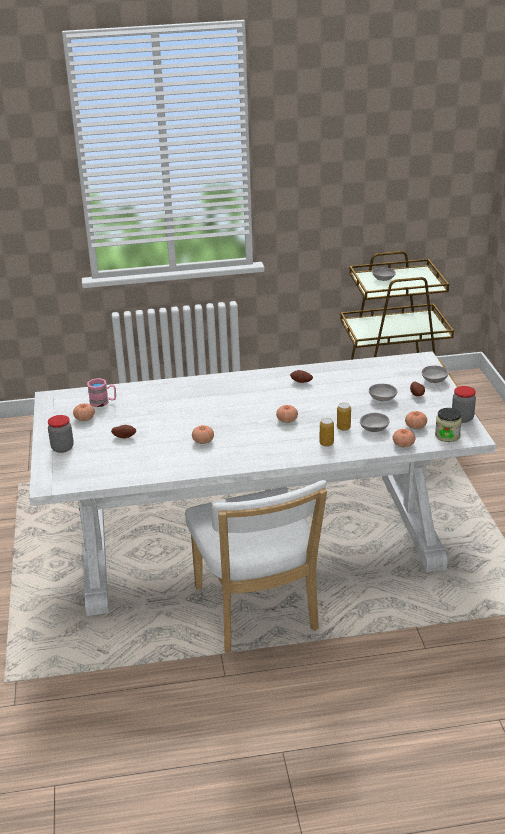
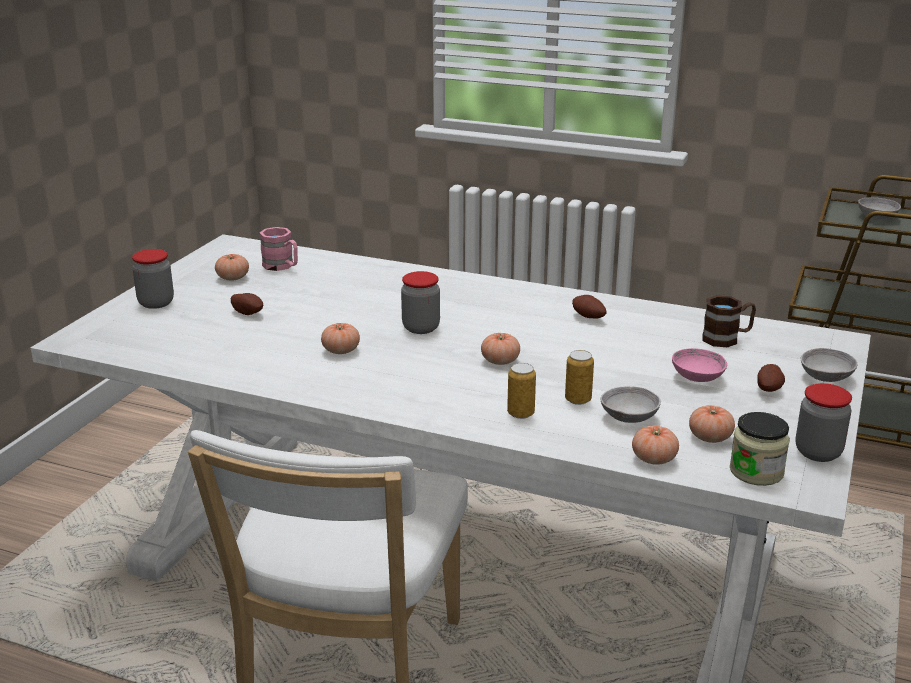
camera: 30 degrees right, 5 degrees down
(227, 415) = (421, 328): none -> jar
(375, 373) = (727, 338): none -> brown mug
(382, 399) = (697, 377): grey bowl -> pink bowl

